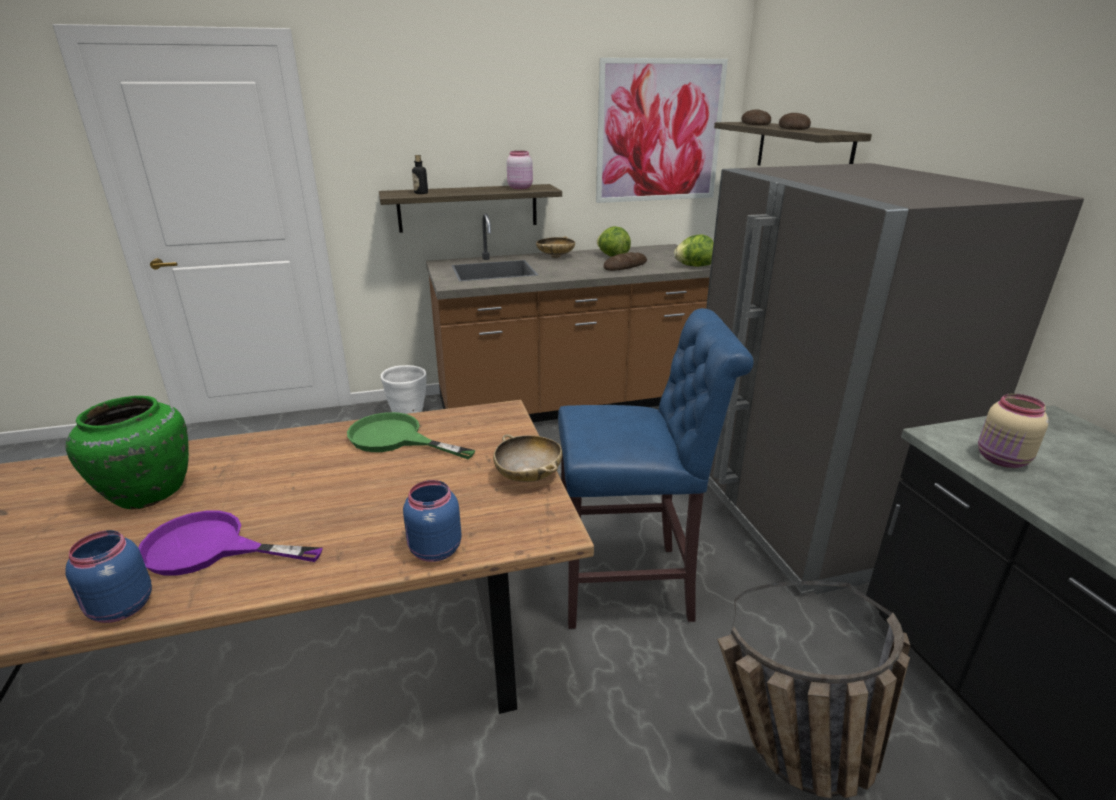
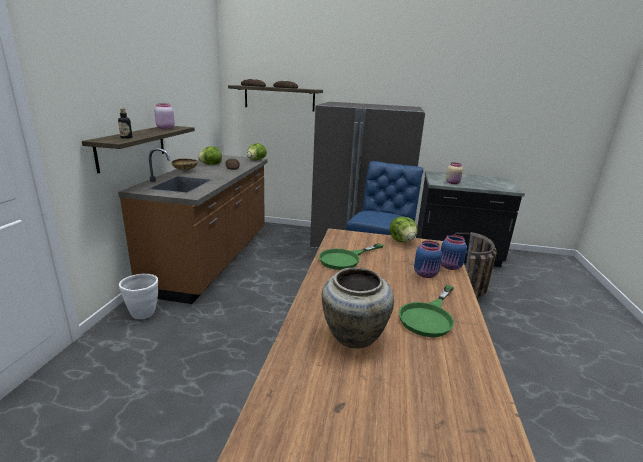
camera: 65 degrees left, 5 degrees down
(120, 608) = (475, 344): blue jar -> blue jar (426, 274)
(148, 492) = (352, 336): green vase -> beige vase
(210, 548) = (429, 316): purple frying pan -> green frying pan
(528, 476) = (402, 241): beige bowl -> lettuce
(659, 132) = (200, 91): picture -> none

